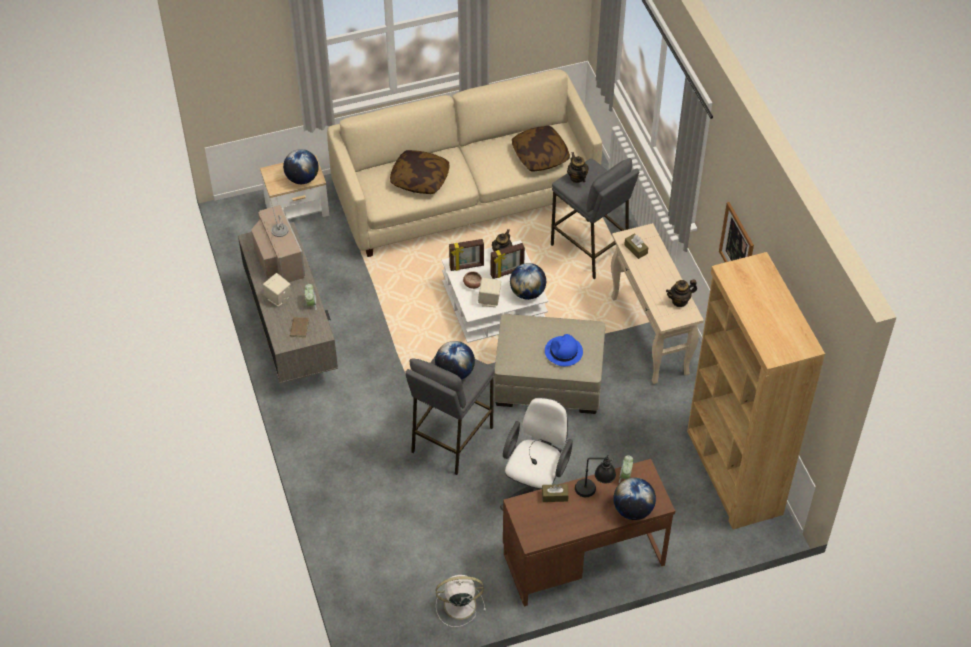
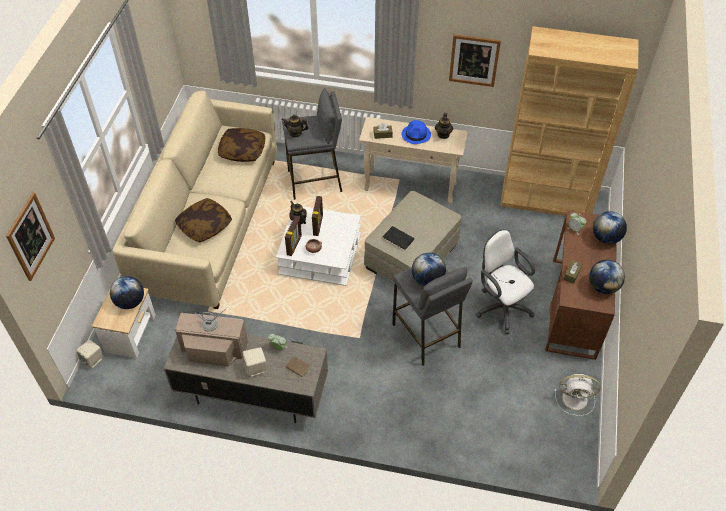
camera: 60 degrees left, 0 degrees up
(233, 47) = (30, 236): none -> picture
(458, 605) = (576, 399): white fan -> white fan turned 105 degrees counterclockwise
(489, 300) = (336, 247): beige speaker -> beige speaker (93, 360)
(521, 337) = (398, 237): none -> black book
(527, 293) = (345, 223): globe -> globe (603, 287)
(563, 352) = (427, 221): blue hat -> blue hat (416, 134)
(594, 490) = (578, 250): black table lamp -> none

